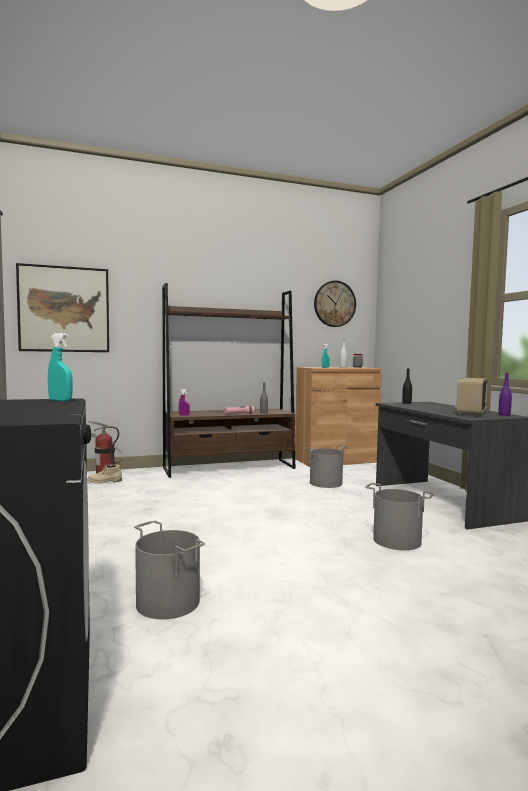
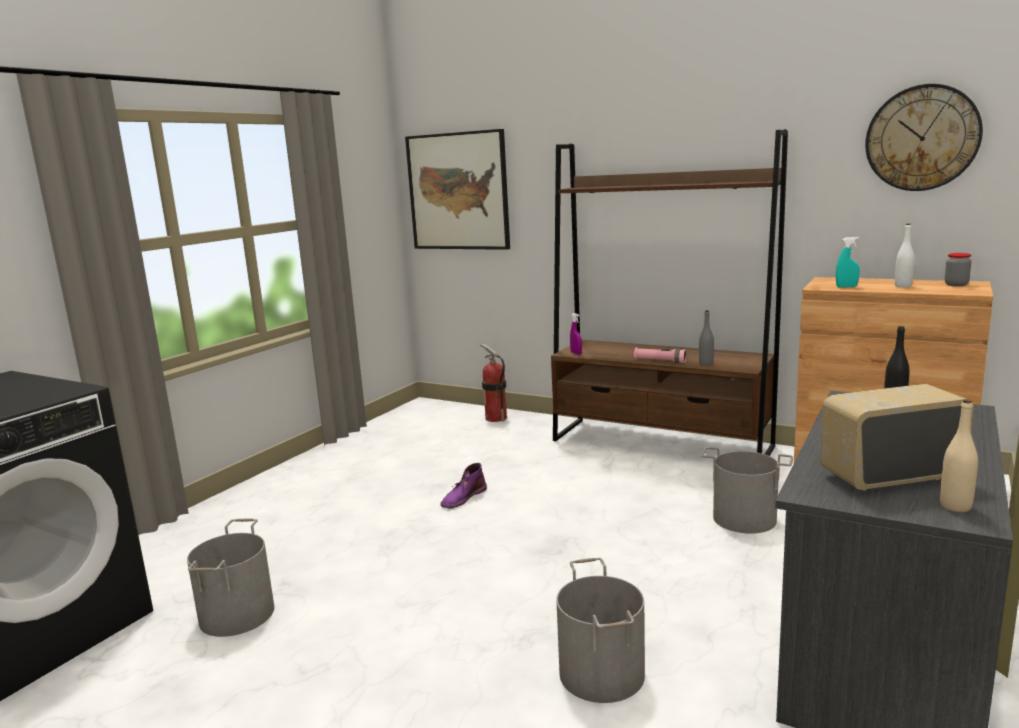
camera: 50 degrees right, 10 degrees up
(60, 400) = (68, 391): turquoise spray bottle -> none
(104, 481) = (479, 428): beige boot -> none
(177, 510) = (463, 498): none -> purple boot
(504, 415) = (955, 506): purple bottle -> beige bottle

